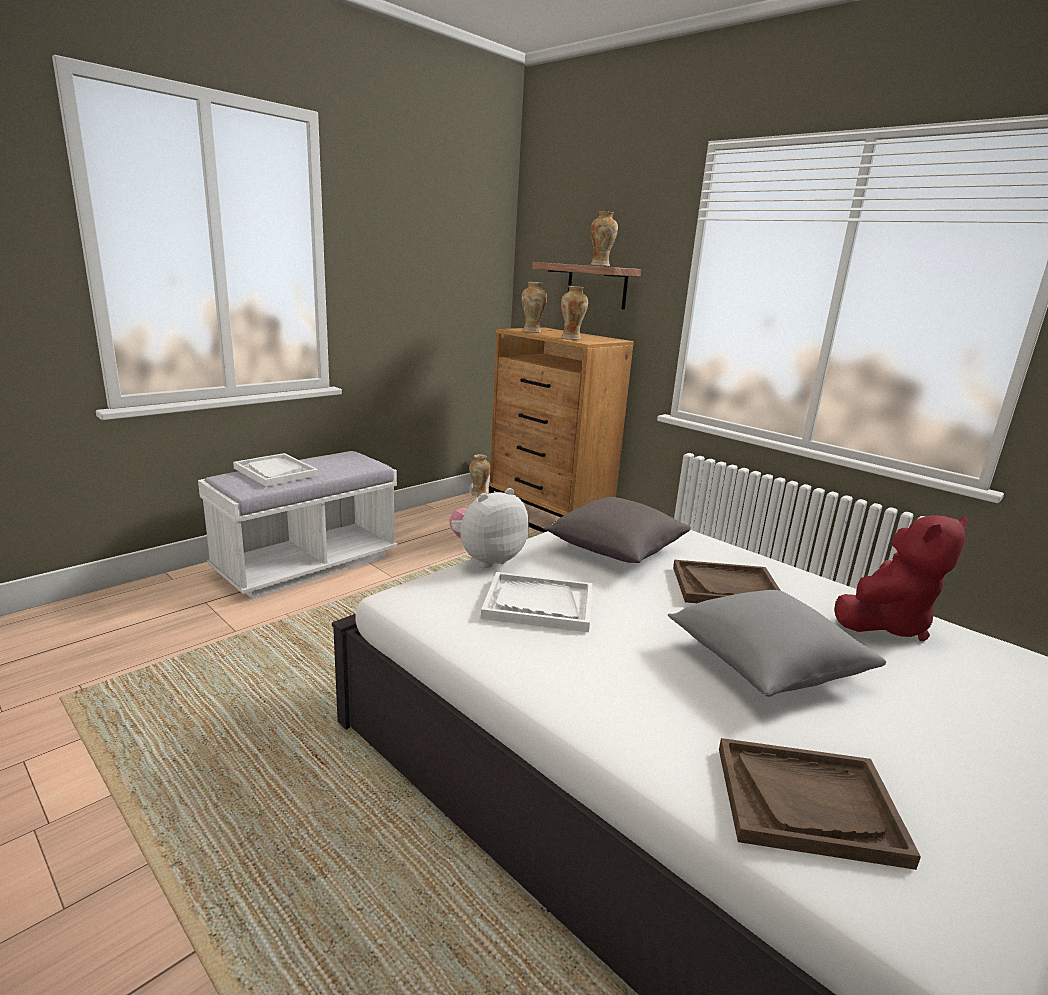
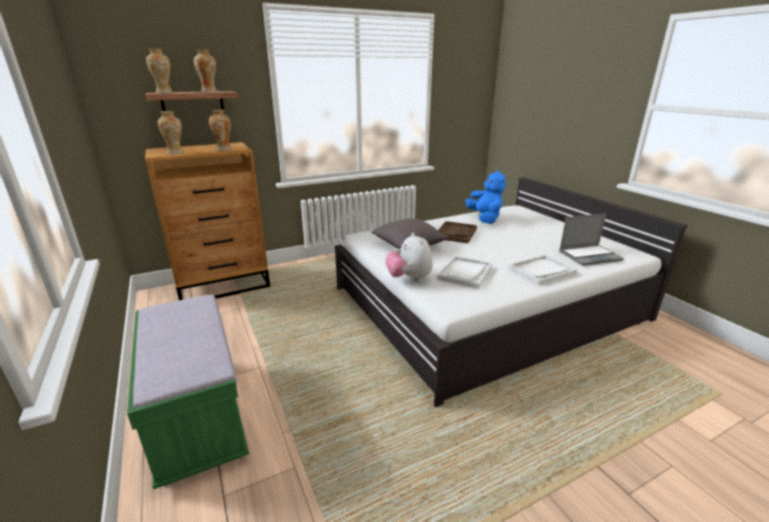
camera: 70 degrees left, 5 degrees up
(275, 472) = (176, 351): white tray -> white tray (541, 271)
(307, 565) = (197, 417): white bench -> green bench
(478, 494) = (145, 305): vase -> vase (164, 93)
(764, 664) = (514, 242): grey pillow -> none
(808, 803) = (589, 256): brown tray -> laptop
(885, 623) = (485, 218): red plush toy -> blue plush toy

